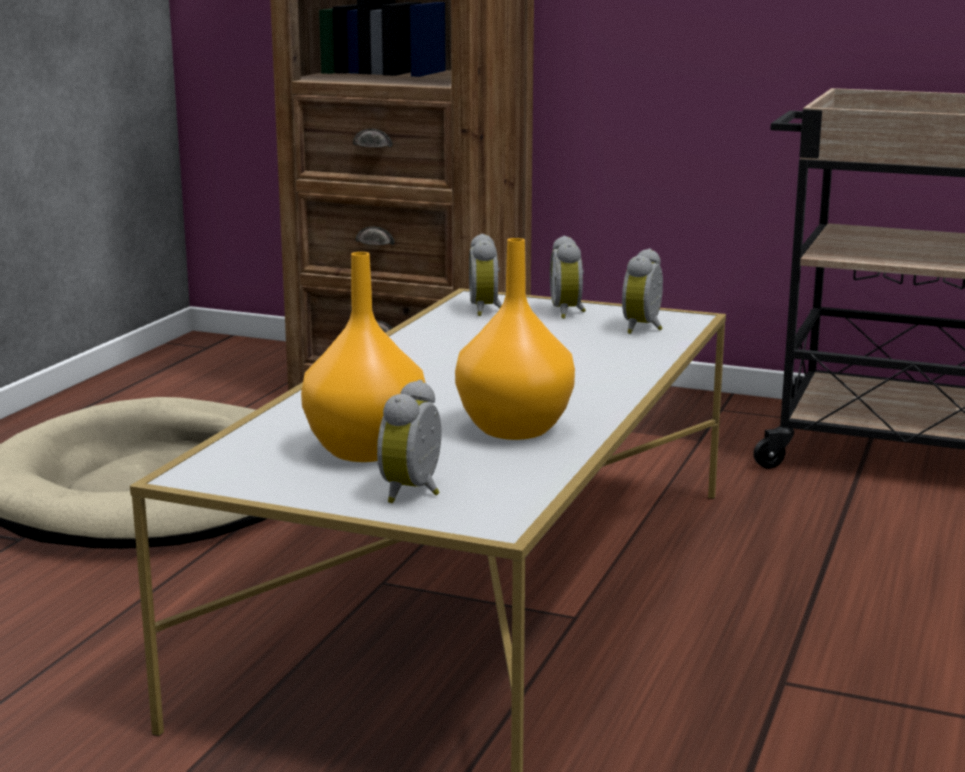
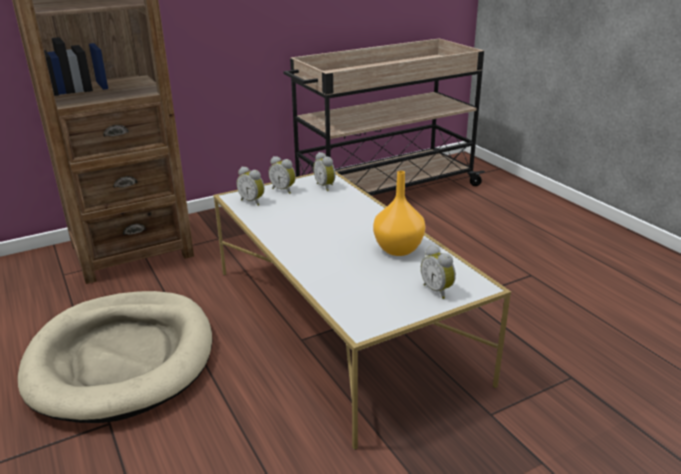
camera: 50 degrees left, 10 degrees up
(367, 450) = (382, 283): orange vase -> none

